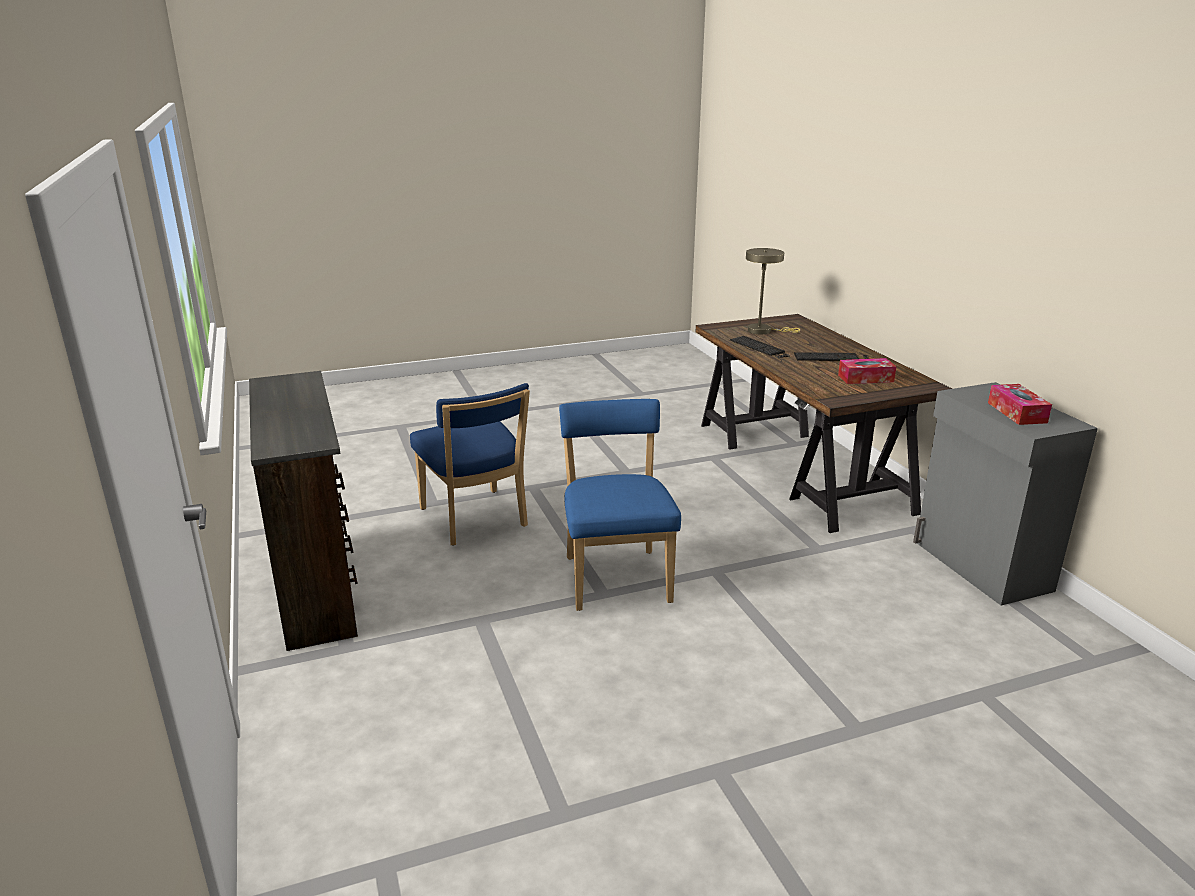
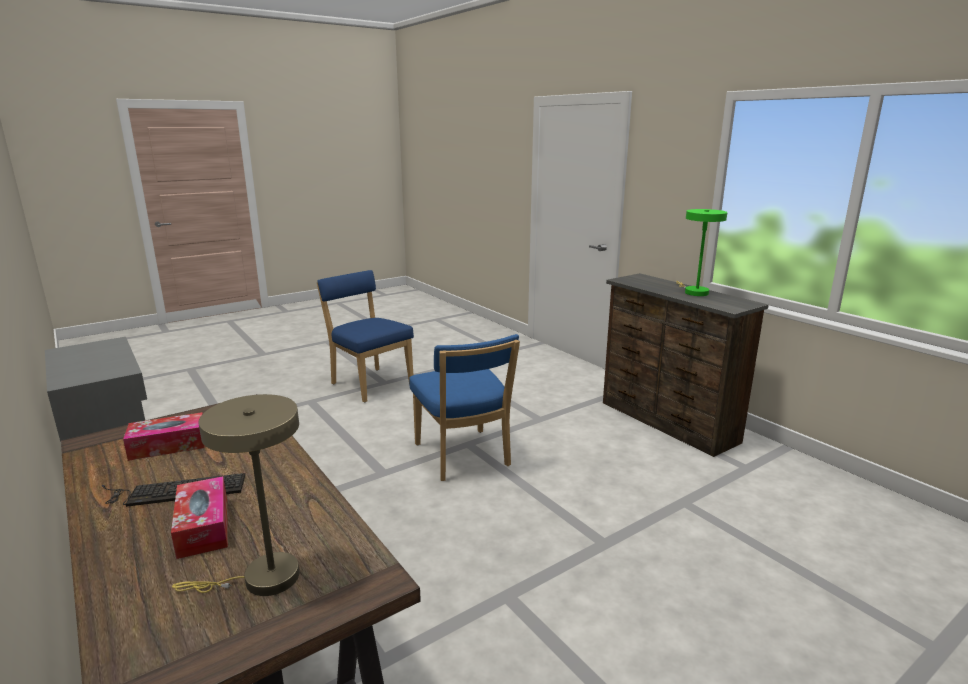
camera: 165 degrees right, 5 degrees down
(280, 405) = (693, 292): none -> green table lamp
(475, 520) = (620, 489): blue chair -> blue chair (369, 383)
(761, 348) = (293, 502): keyboard -> none
(1017, 412) = (97, 356): tissue box -> tissue box (203, 527)

